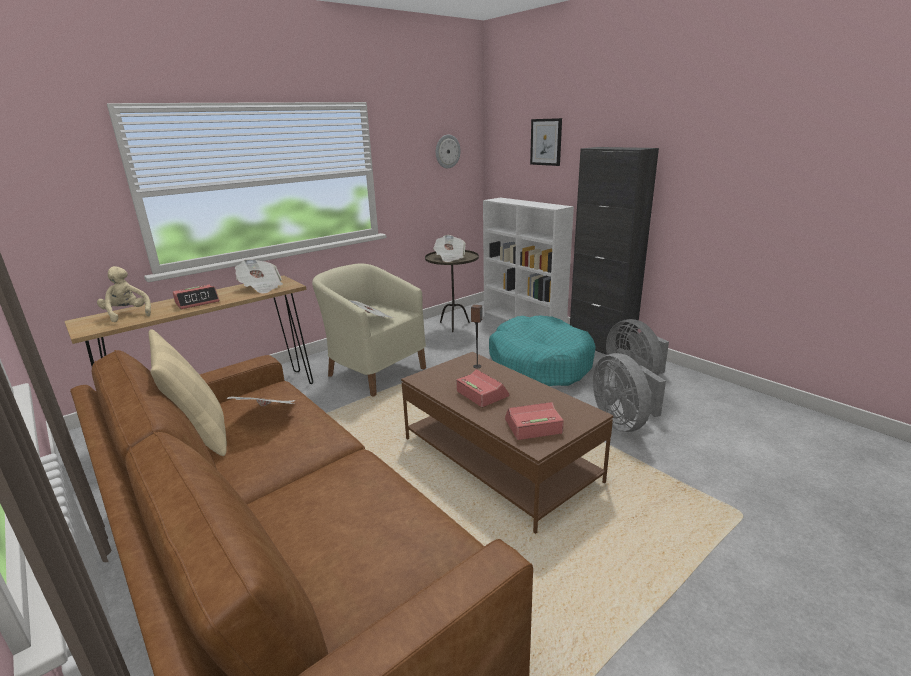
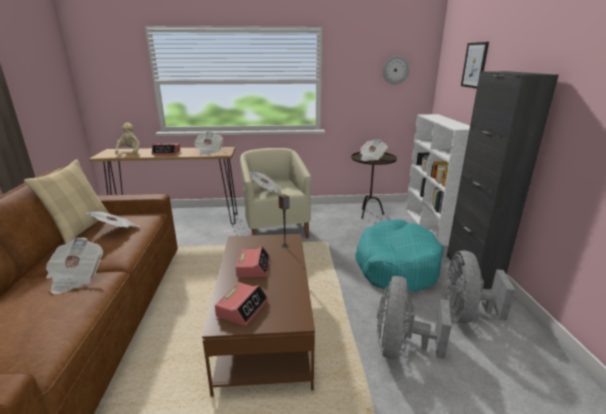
camera: 35 degrees right, 0 degrees up
(328, 473) = (76, 277): none -> newspaper
(533, 427) = (242, 308): alarm clock -> alarm clock turned 90 degrees clockwise

